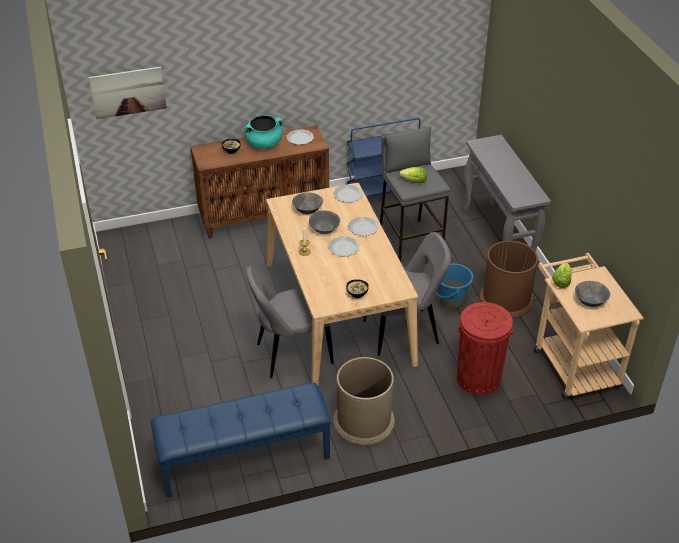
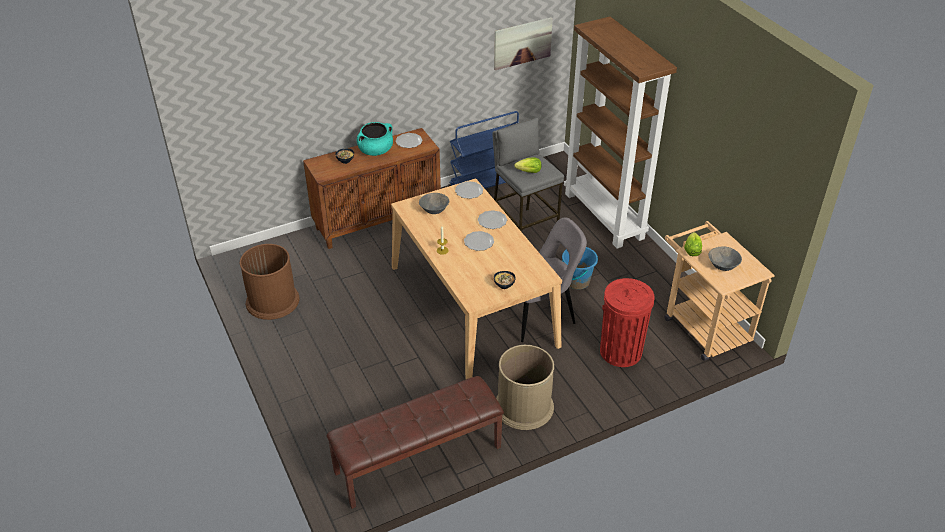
camera: 10 degrees left, 0 degrees up
(128, 92) = (240, 112): picture -> picture (522, 43)
(244, 459) = (418, 460): blue bench -> brown bench
(290, 354) = (437, 352): grey chair -> none
(324, 229) = (455, 226): grey bowl -> none
(498, 236) = (605, 216): grey console table -> brown bookcase
(506, 299) = (626, 274): brown trash can -> brown trash can (272, 301)

